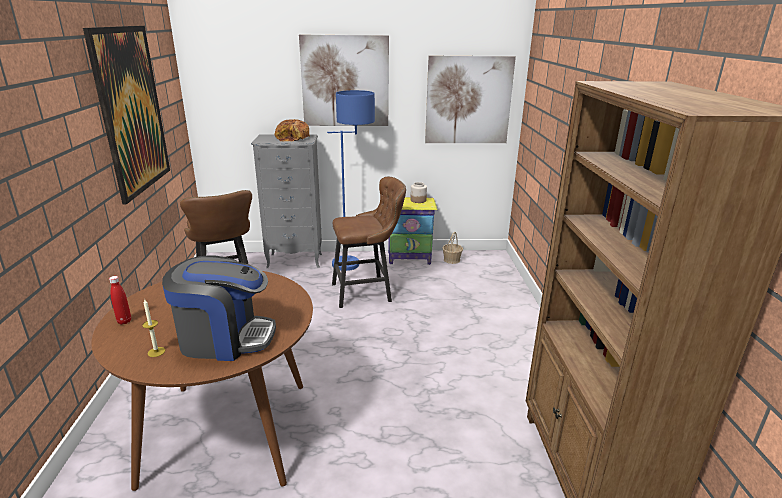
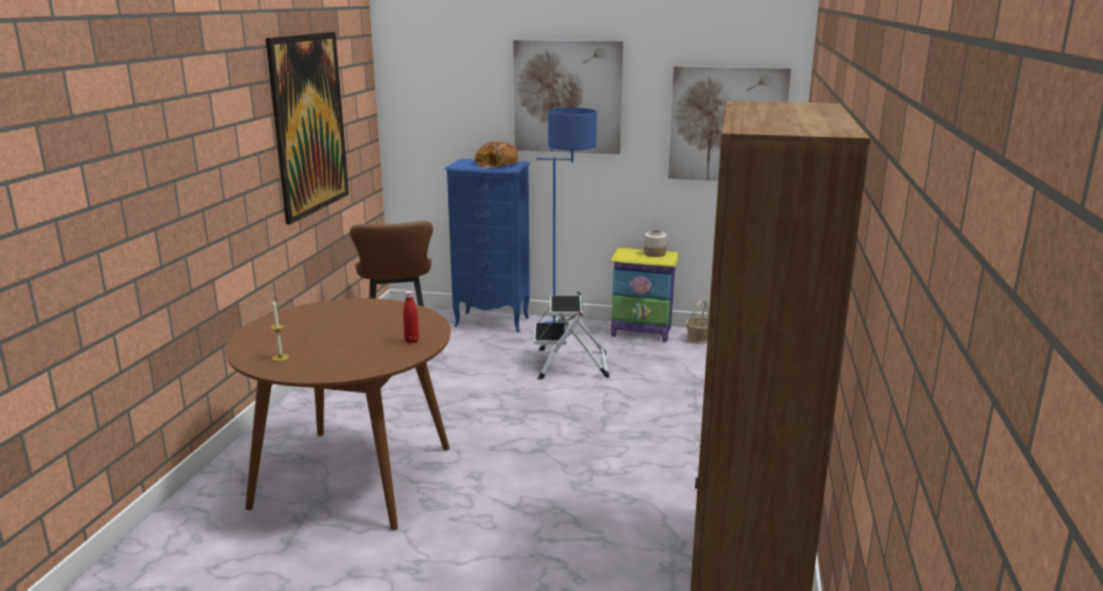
camera: 15 degrees right, 5 degrees down
(124, 321) = (260, 332): red bottle -> red bottle (411, 341)
(225, 338) = (348, 354): coffee machine -> none
(294, 261) = (491, 323): grey dresser -> blue dresser
(369, 291) = (570, 364): brown stool -> step ladder

